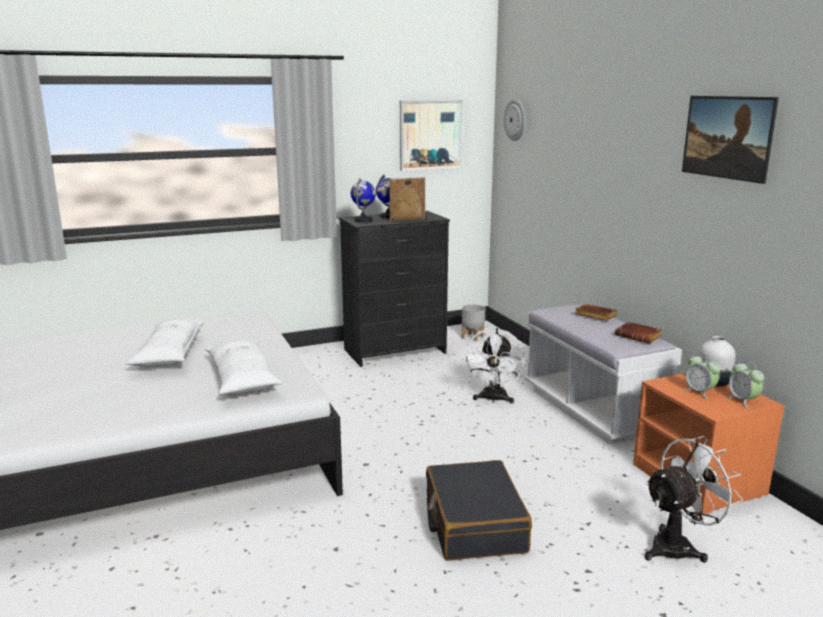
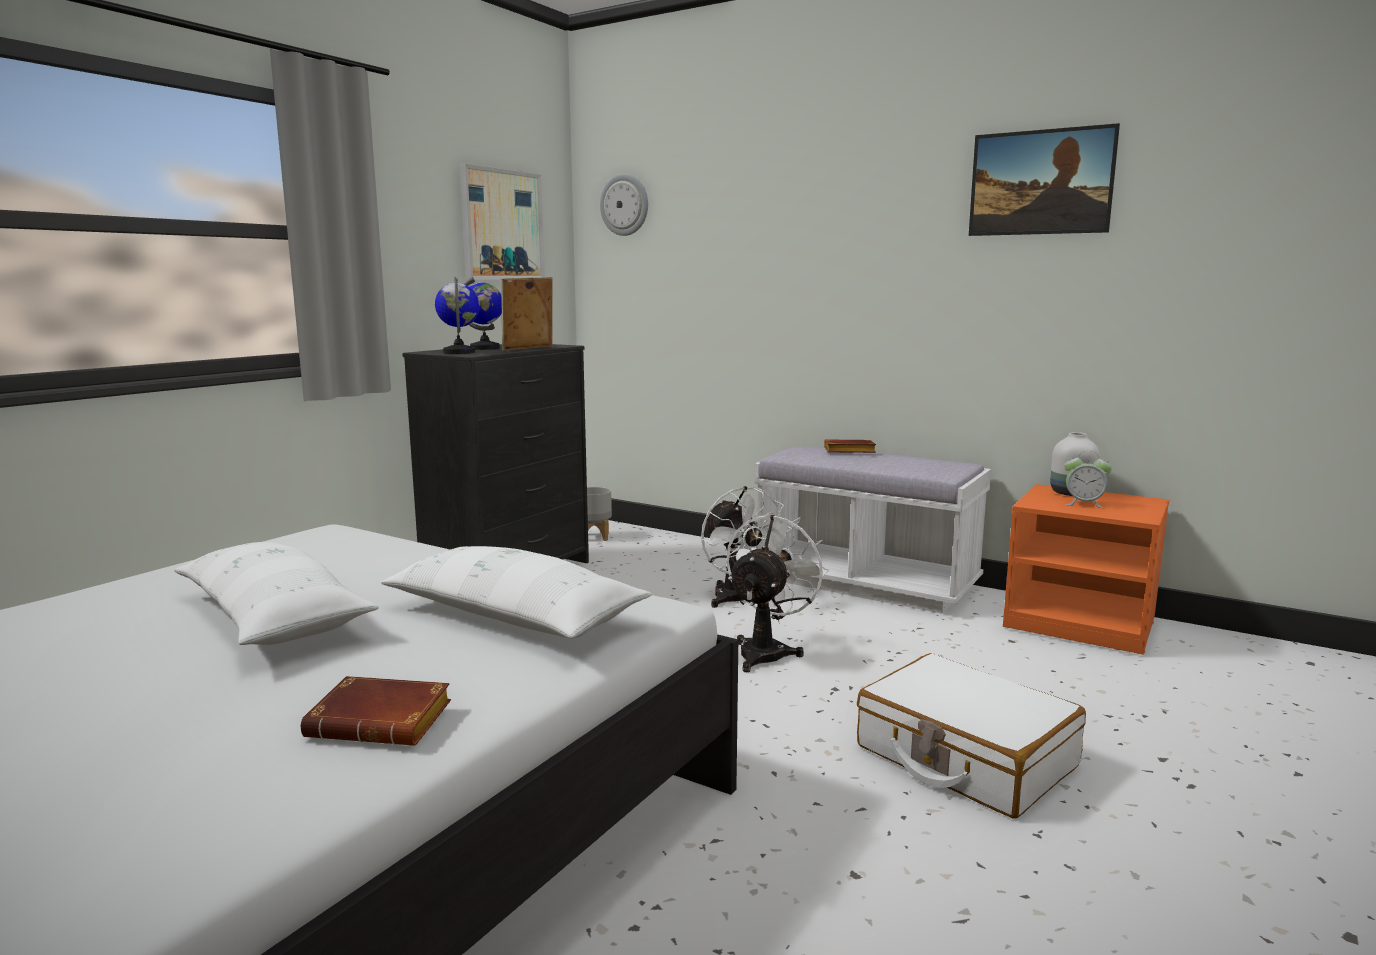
camera: 35 degrees left, 5 degrees down
(474, 524) = (964, 757): black suitcase -> white suitcase
(639, 336) = (939, 461): brown book -> brown book (385, 721)
(679, 546) = (1182, 695): white fan -> white fan (767, 651)
(742, 401) = (1133, 503): alarm clock -> none

